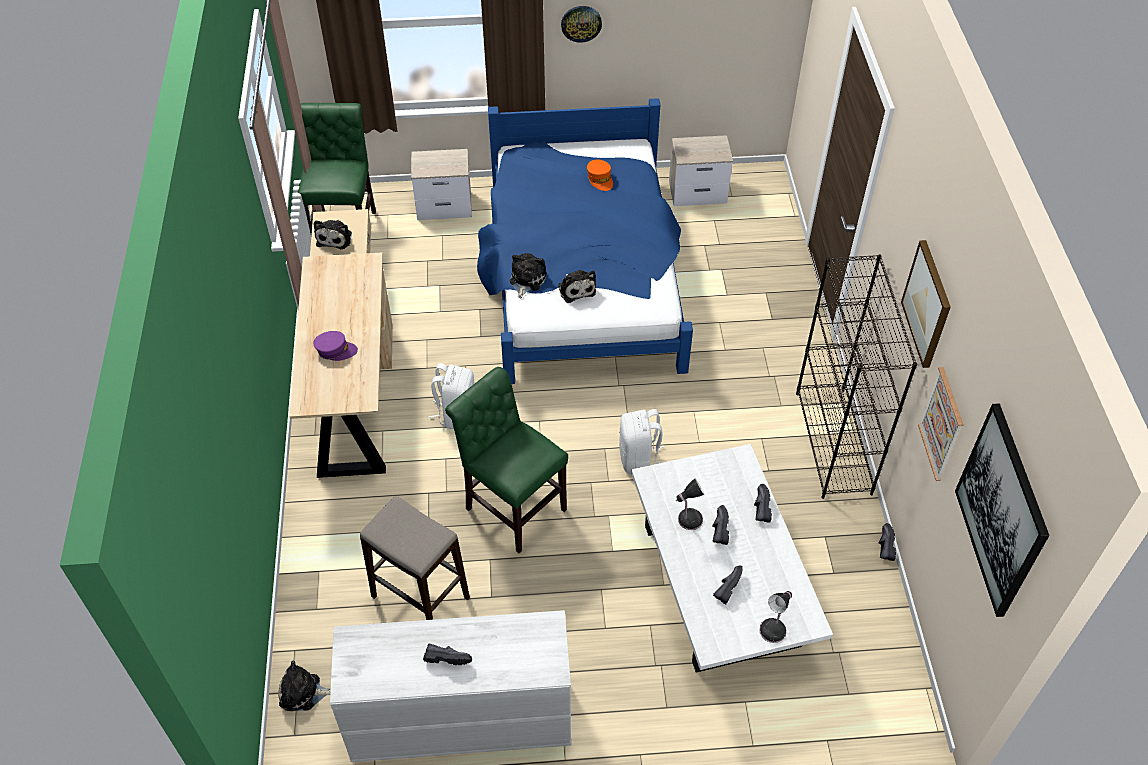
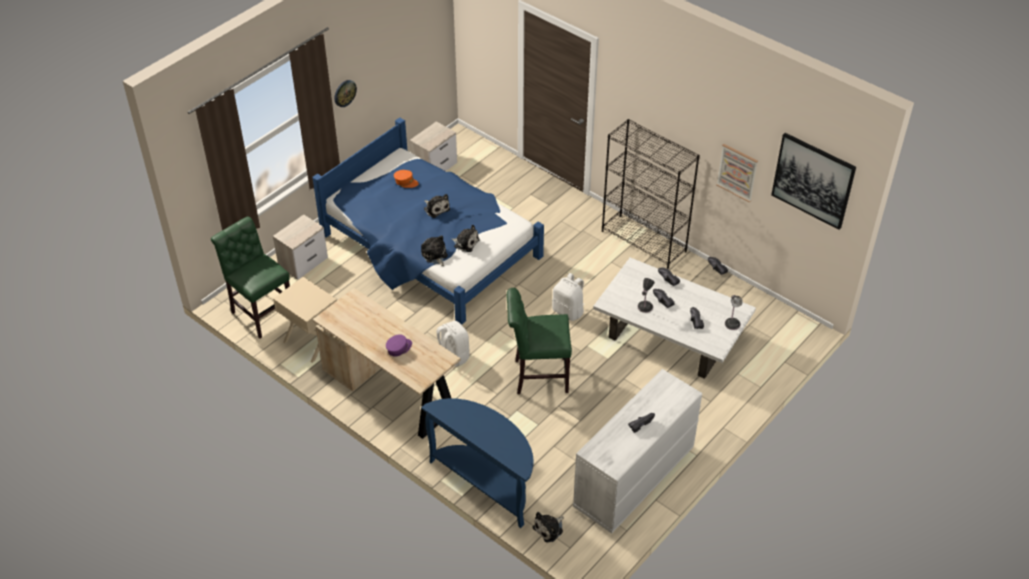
camera: 45 degrees left, 5 degrees down
(311, 581) = (486, 483): none -> blue console table
(335, 237) = (306, 302): plush toy -> plush toy (436, 208)
(420, 597) = (548, 447): stool -> none
(927, 304) = (691, 120): picture -> none

